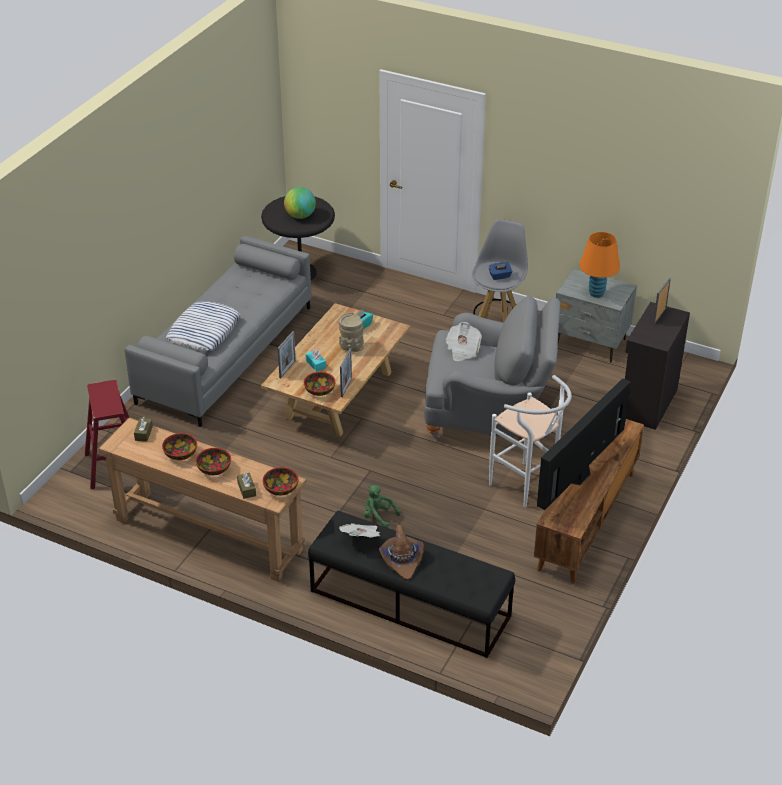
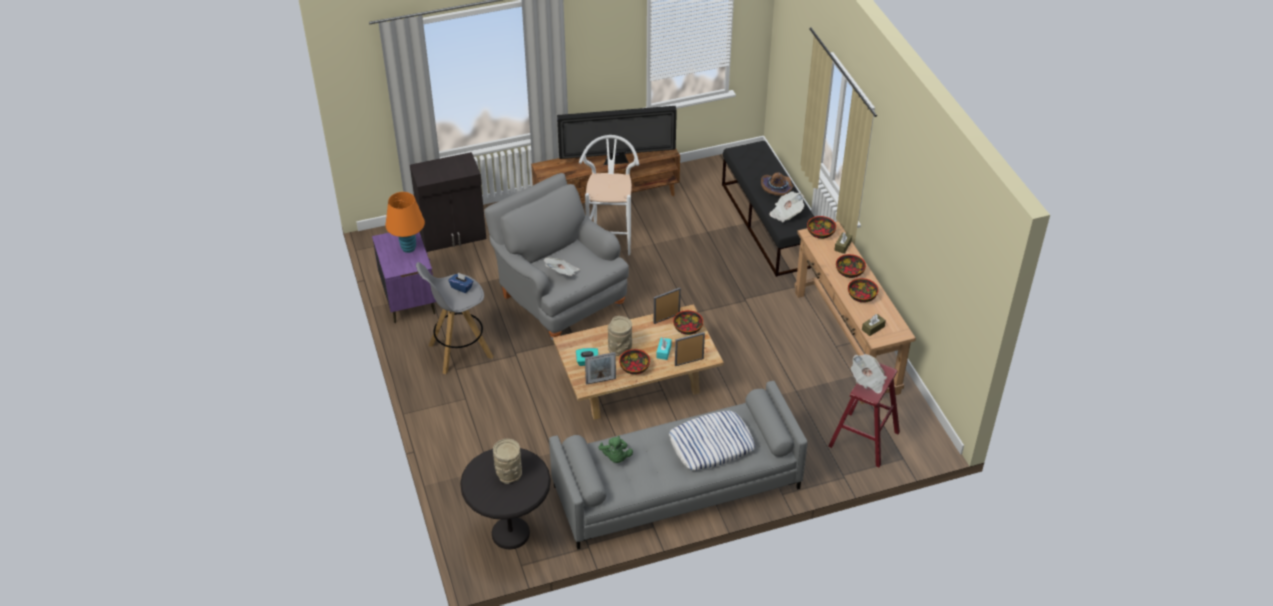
camera: 135 degrees left, 5 degrees up
(110, 396) = (867, 380): none -> newspaper
(300, 216) = (508, 473): globe -> beige vase
(322, 342) = (635, 367): none -> bowl
(378, 516) = (723, 281): green plush toy -> green plush toy (615, 457)
(591, 343) = (409, 299): grey nightstand -> purple nightstand
(659, 316) = (432, 174): picture frame -> picture frame (600, 381)

